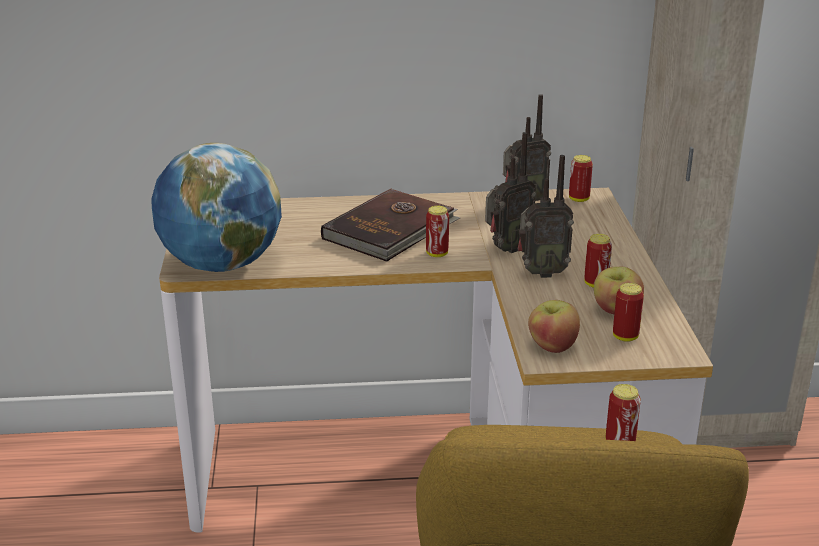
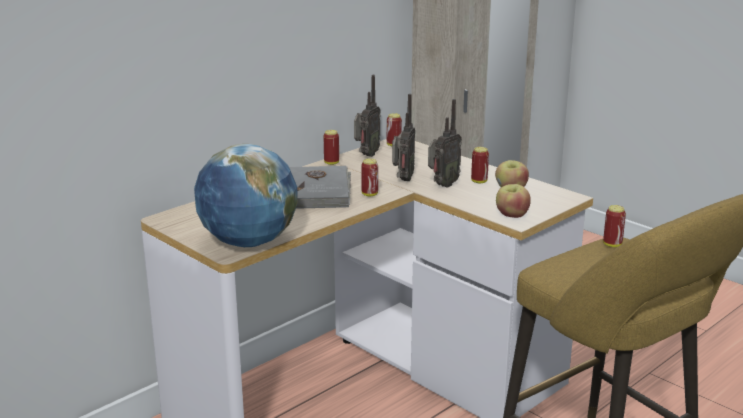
camera: 40 degrees left, 5 degrees down
(391, 230) = (318, 191): brown book -> grey book
(625, 337) = (536, 199): can -> can (331, 163)

